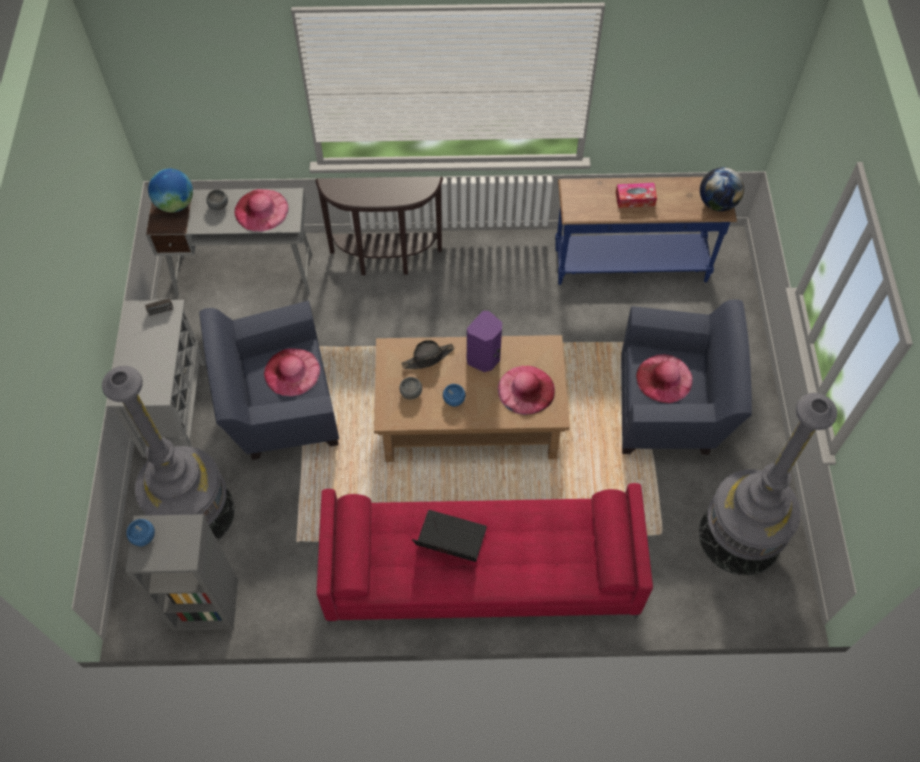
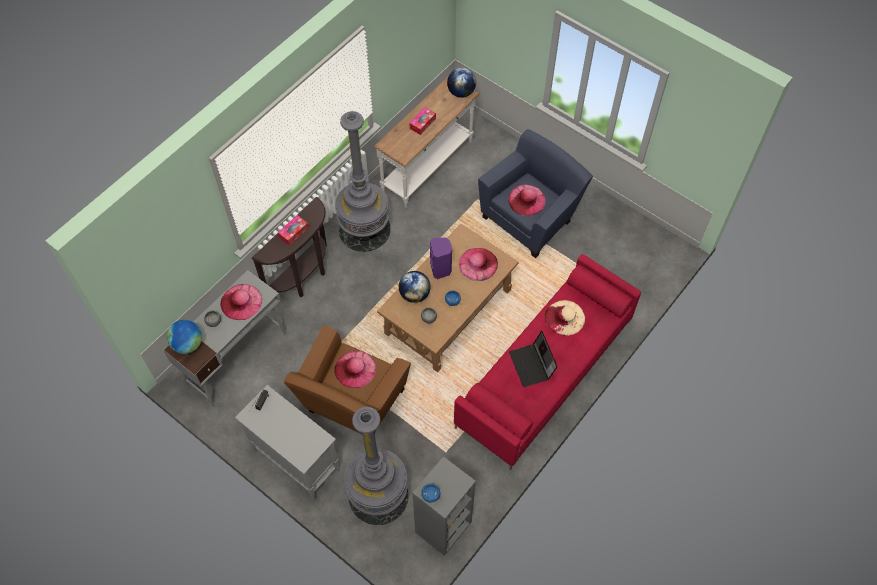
camera: 50 degrees left, 0 degrees up
(279, 410) = (352, 403): blue armchair -> brown armchair
(378, 190) = (293, 232): none -> tissue box
(428, 358) = (414, 294): black hat -> globe
(449, 541) = (532, 365): laptop -> laptop turned 75 degrees counterclockwise
(545, 531) = (565, 317): none -> beige hat
(630, 266) = (428, 167): blue console table -> white console table
(740, 536) = (624, 244): grey floor lamp -> grey floor lamp (364, 229)

